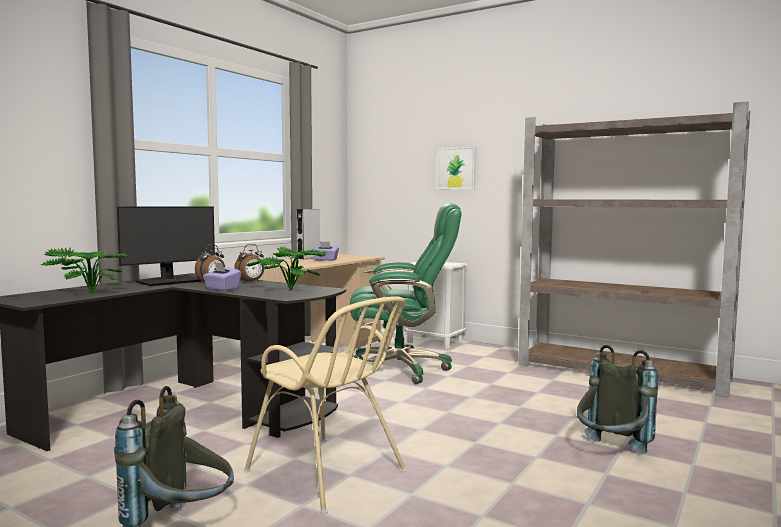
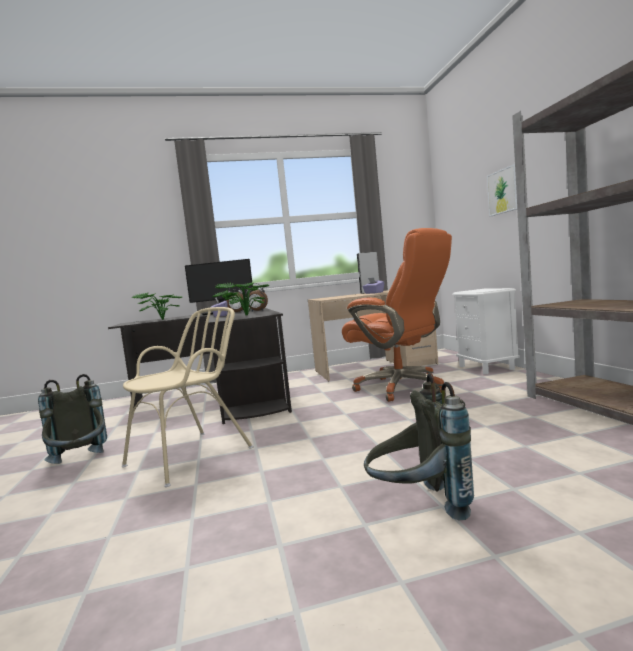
camera: 45 degrees right, 0 degrees up
(329, 473) = (193, 454): beige chair -> beige chair turned 135 degrees counterclockwise
(403, 371) = (402, 389): green office chair -> orange office chair

